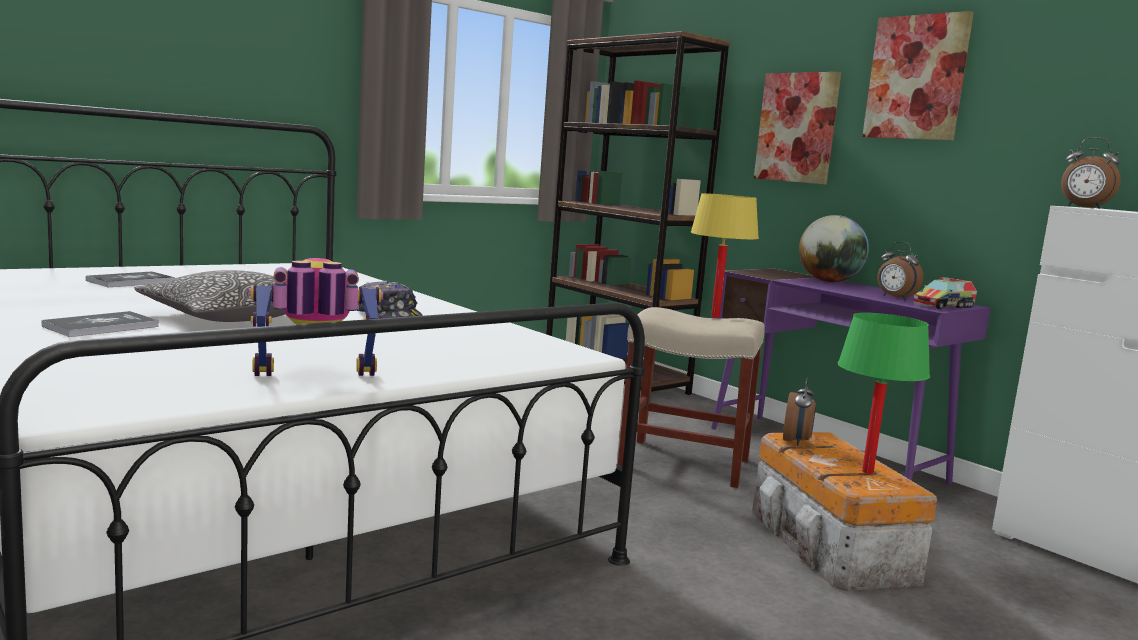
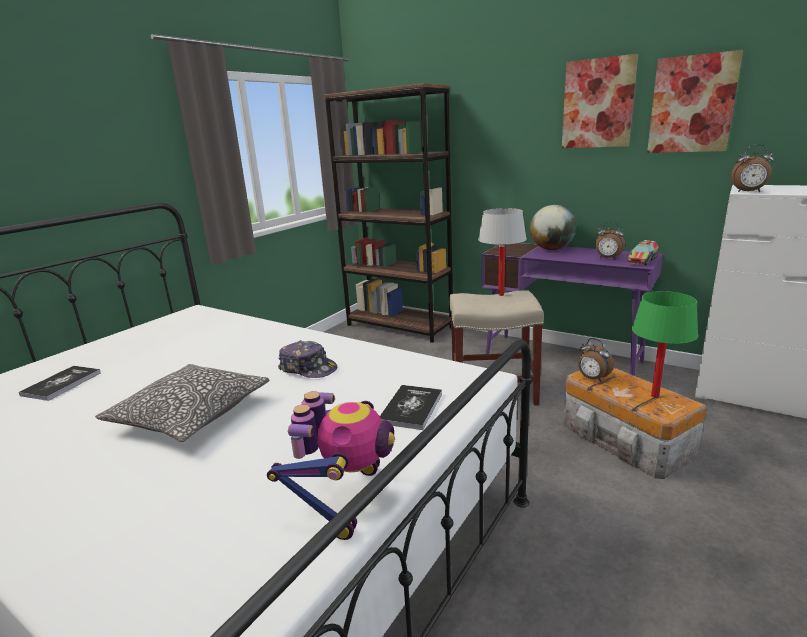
camera: 15 degrees left, 10 degrees up
(101, 326) = (89, 474): book -> book (411, 408)
(315, 379) = (344, 498): toy robot -> toy robot turned 135 degrees clockwise
(715, 317) = (501, 295): yellow table lamp -> white table lamp
(796, 441) = (592, 378): alarm clock -> alarm clock turned 135 degrees clockwise
(797, 127) = (509, 144): picture -> picture (692, 104)

